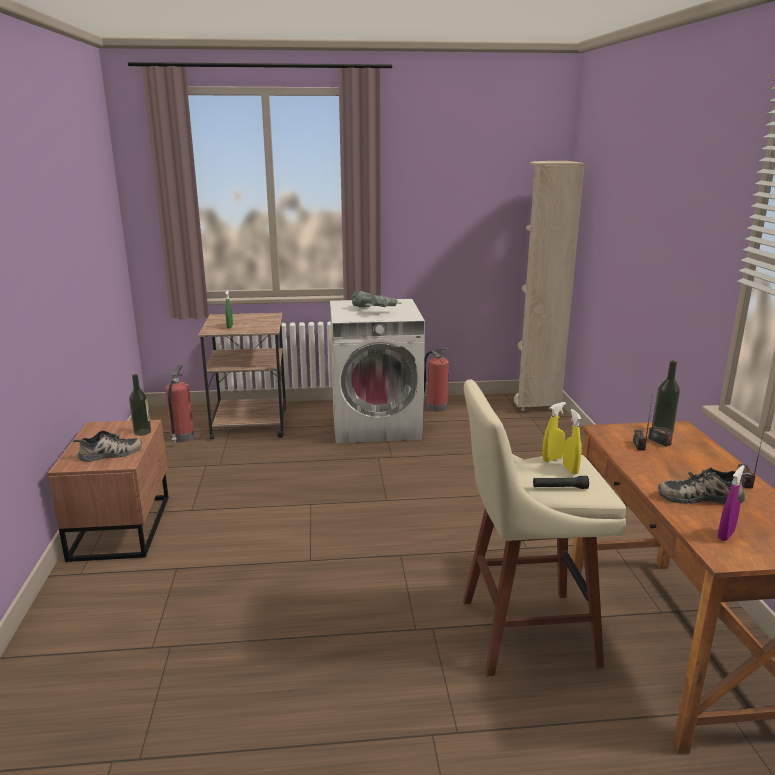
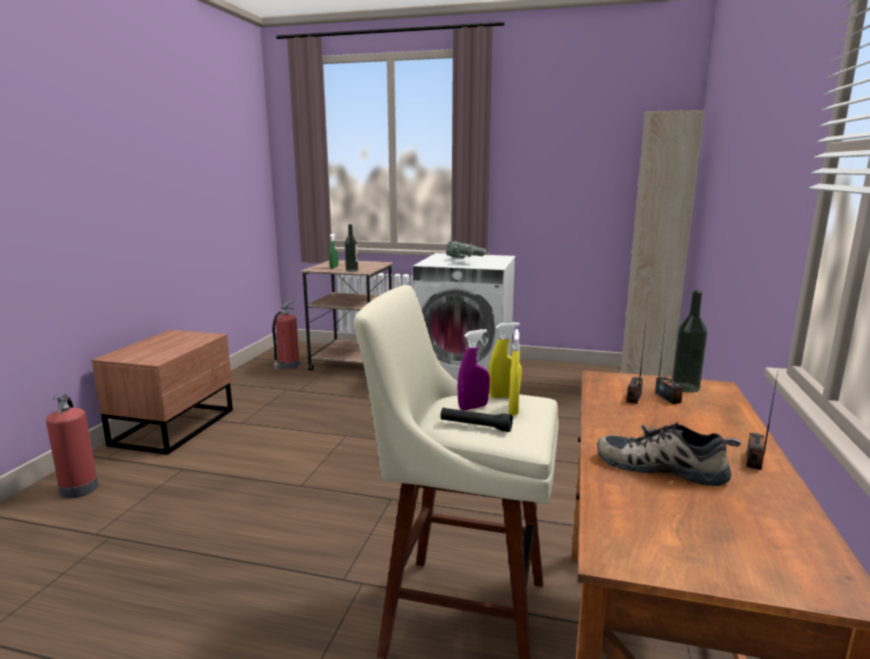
camera: 20 degrees right, 5 degrees down
(110, 454) = (153, 353): shoe -> none
(142, 432) = (199, 341): bottle -> bottle (352, 270)
(436, 407) = (536, 370): fire extinguisher -> fire extinguisher (79, 488)
(726, 535) = (652, 523): purple spray bottle -> purple spray bottle (473, 407)

